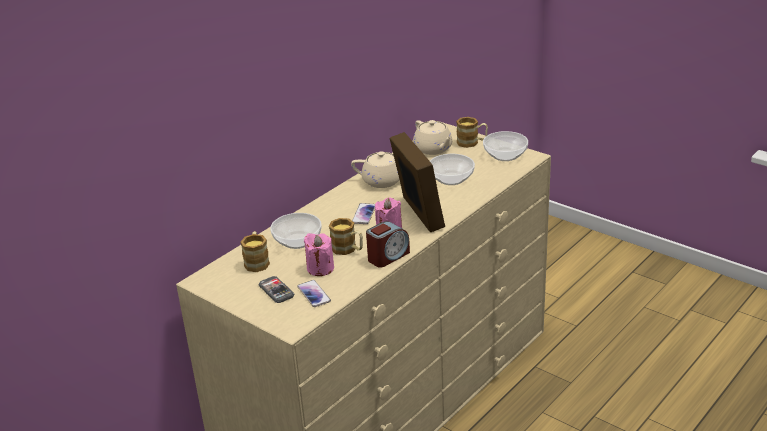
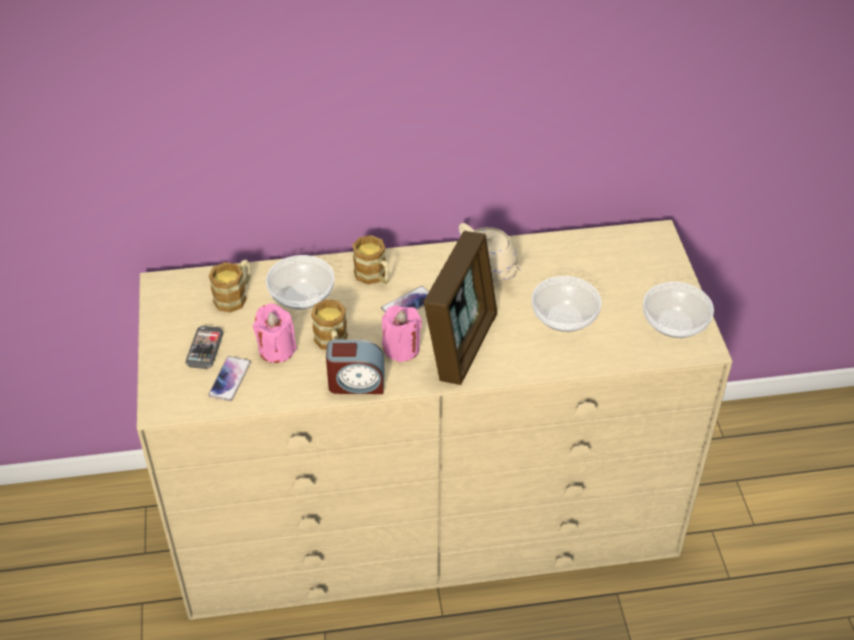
camera: 40 degrees right, 15 degrees up
(433, 149) = (604, 257): beige teapot -> none
(472, 143) = (662, 276): mug -> mug (374, 277)

